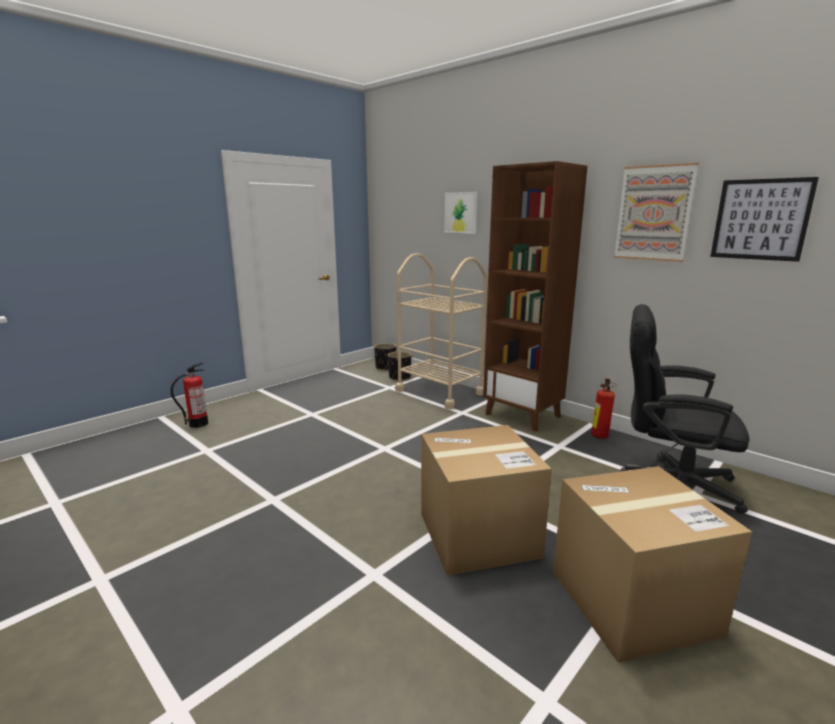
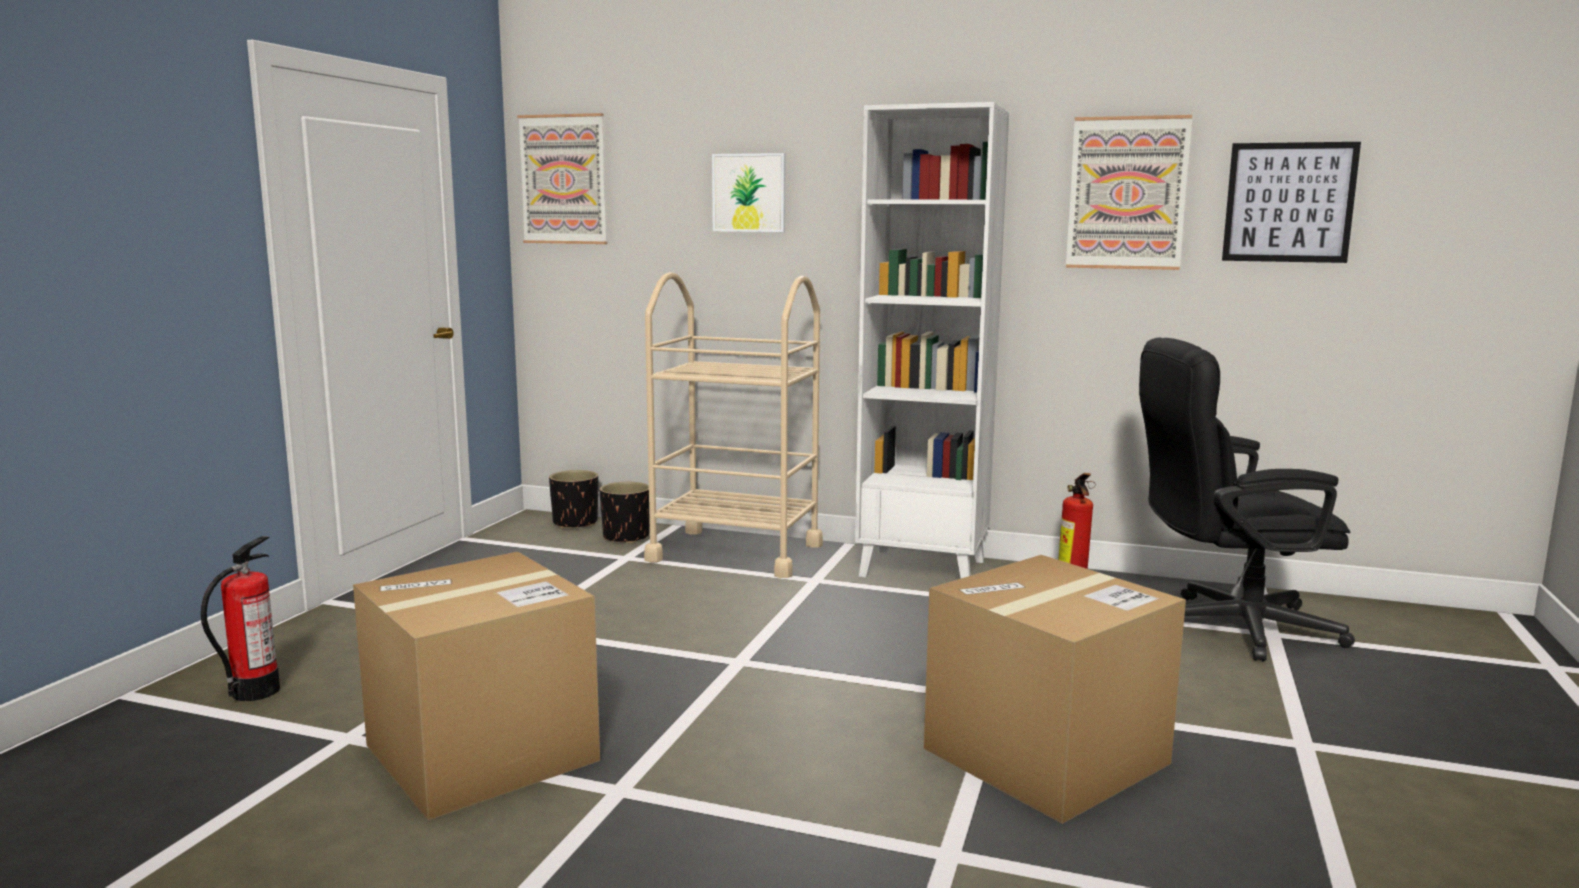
camera: 25 degrees left, 5 degrees down
(387, 206) = (563, 179): none -> picture
(523, 415) = (924, 568): brown bookcase -> white bookcase
(632, 601) = (1333, 785): cardboard box -> cardboard box (481, 753)

